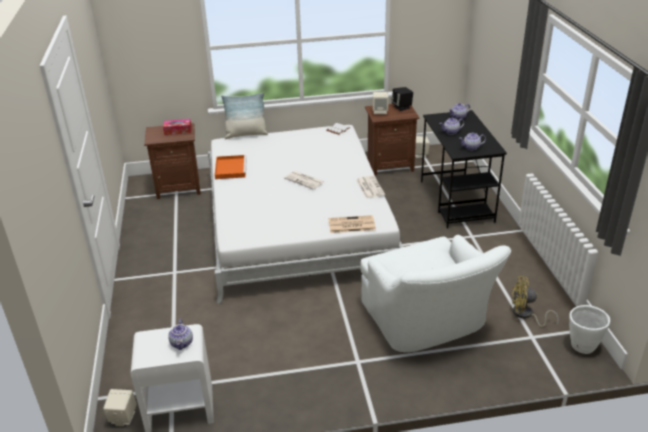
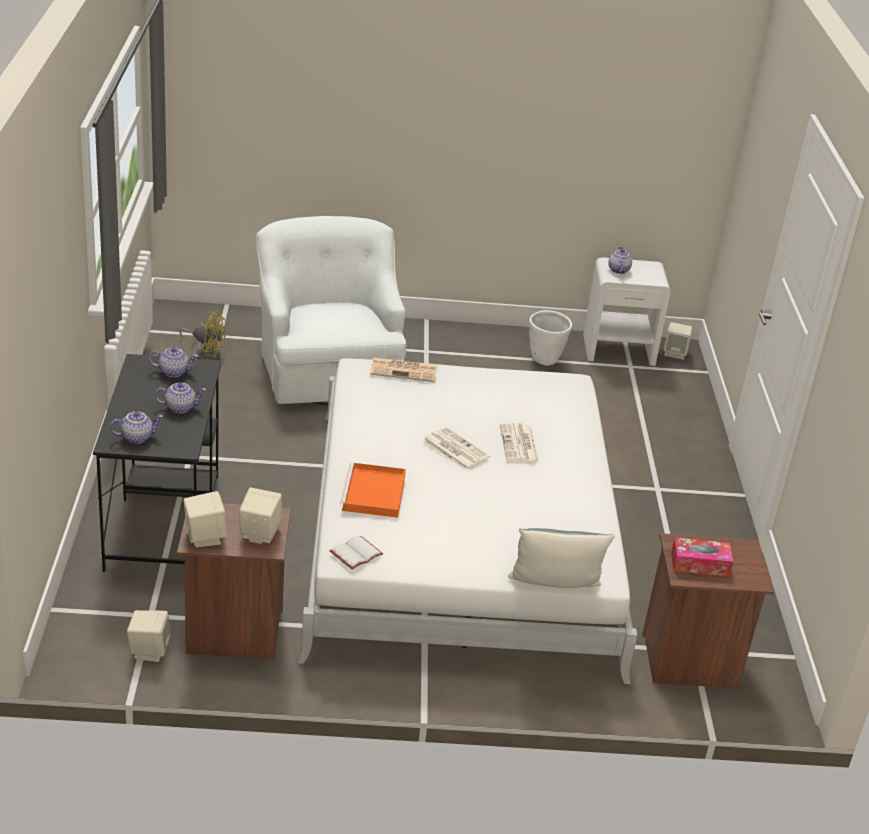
camera: 175 degrees left, 0 degrees up
(230, 168) = (583, 503): orange tray -> orange tray (374, 494)
(369, 187) = (351, 421): newspaper -> newspaper (519, 444)
(402, 107) = (204, 537): black speaker -> beige speaker
(582, 346) = (173, 319): white planter -> white planter (545, 360)

